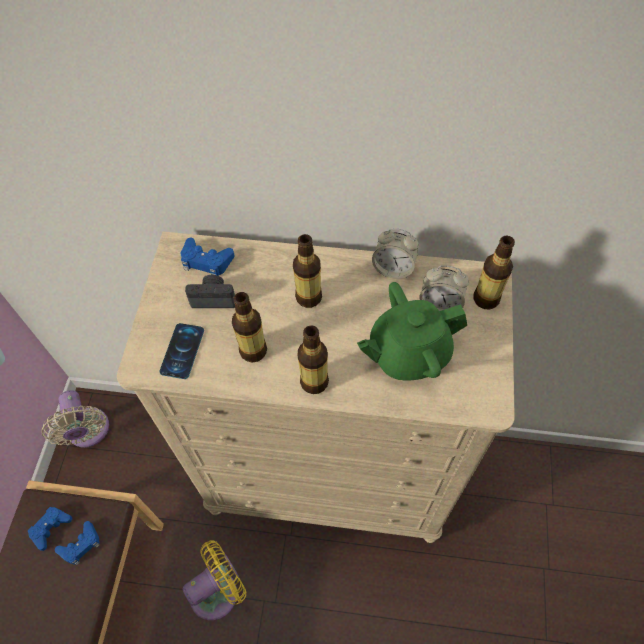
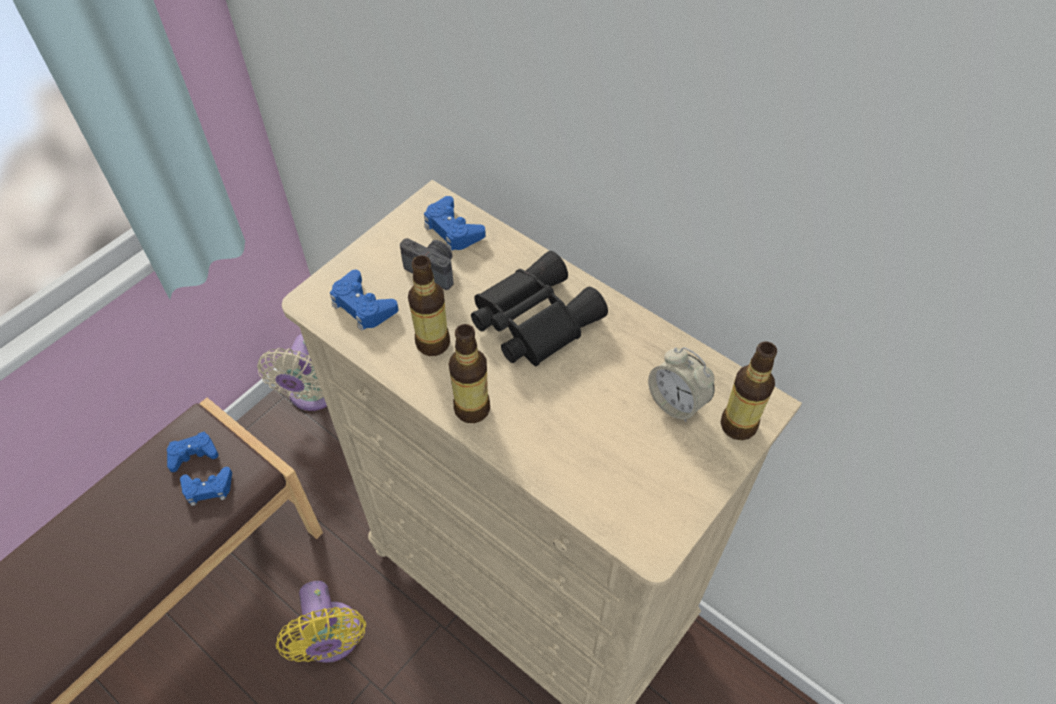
camera: 30 degrees right, 5 degrees down
(182, 351) = (363, 306): phone -> blue game controller
(218, 591) = (331, 639): yellow fan -> yellow fan turned 75 degrees clockwise
(308, 297) = (532, 319): bottle -> black binoculars
(393, 268) = (651, 336): alarm clock -> none
(408, 353) = (598, 435): green teapot -> none

